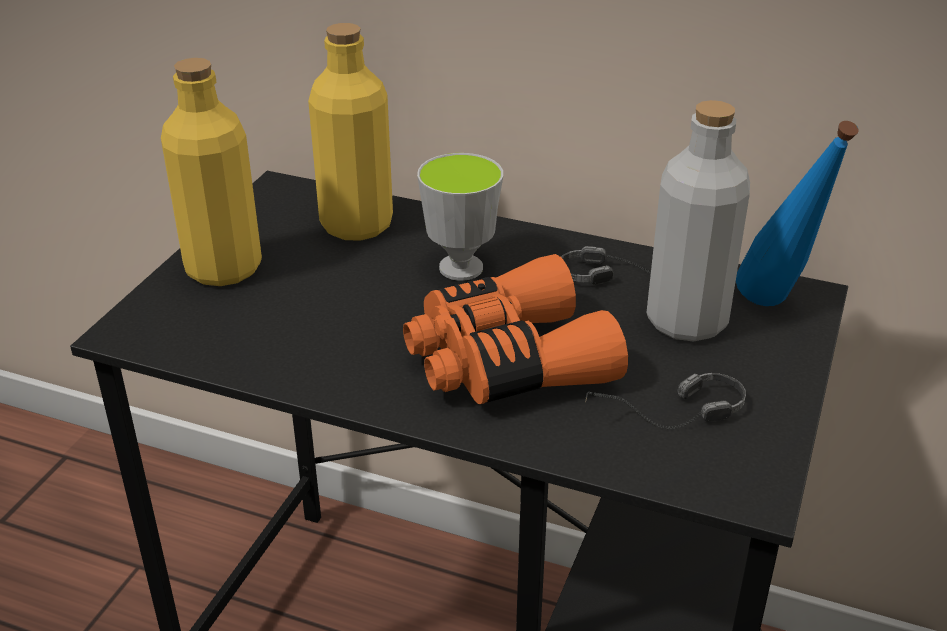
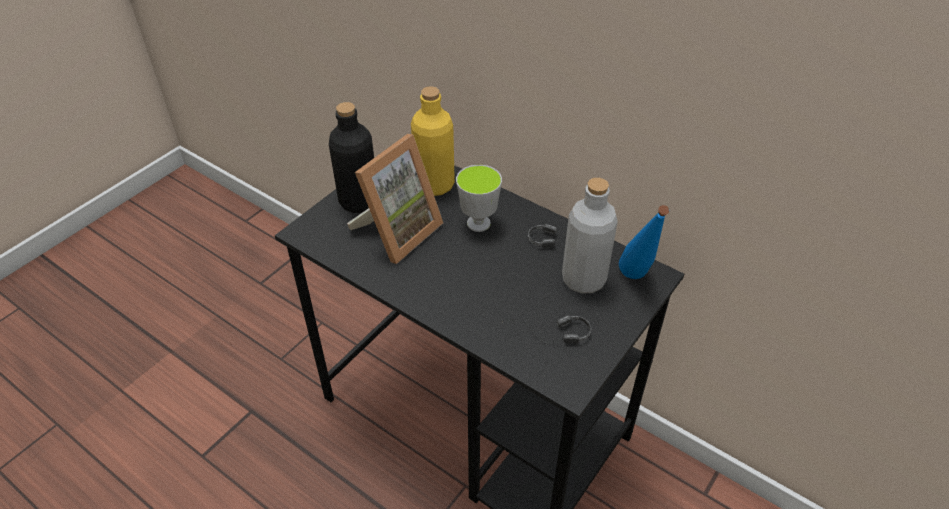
camera: 15 degrees right, 10 degrees up
(223, 268) = (359, 201): yellow bottle -> black bottle
(315, 303) = (397, 232): none -> picture frame
(506, 361) = (479, 286): orange binoculars -> none

